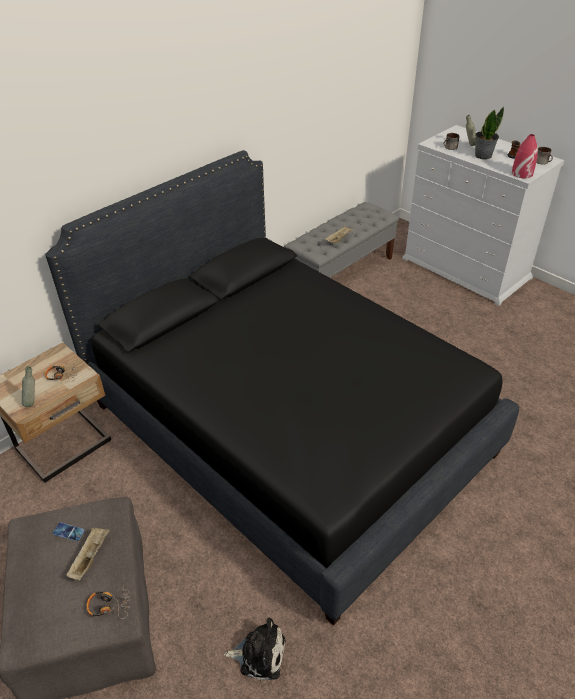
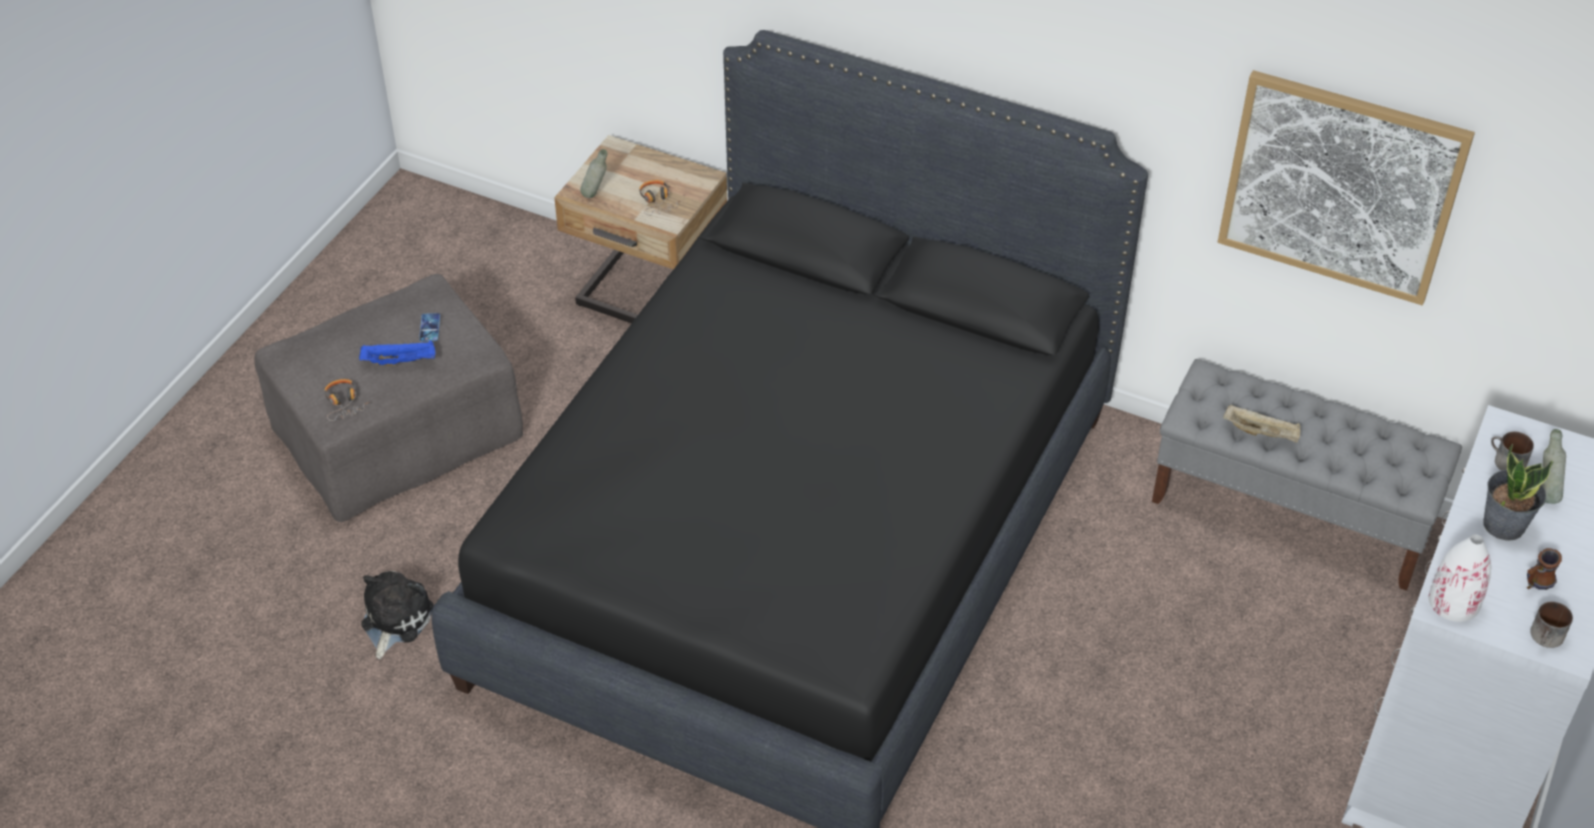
camera: 70 degrees right, 5 degrees up
(90, 557) = (400, 361): beige tray -> blue tray
(259, 654) = (394, 620): plush toy -> plush toy turned 150 degrees counterclockwise
(315, 115) = (1341, 187): none -> picture
(522, 173) = (1454, 601): red vase -> white vase

